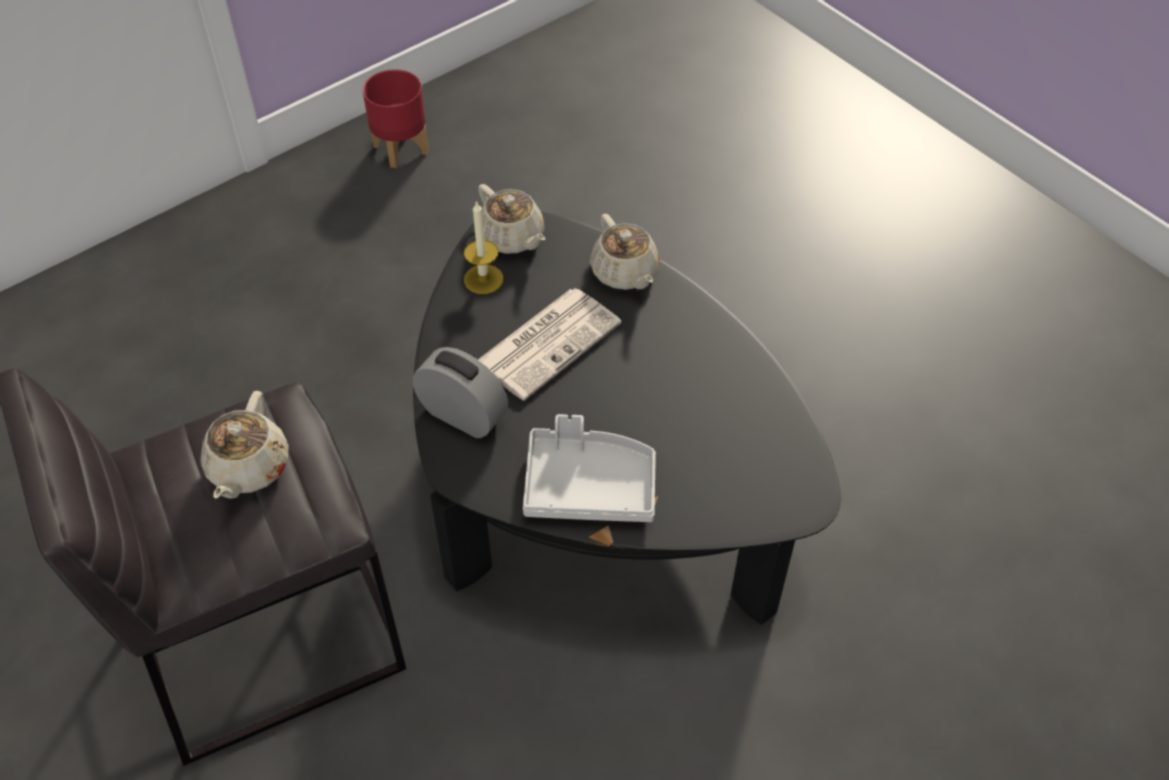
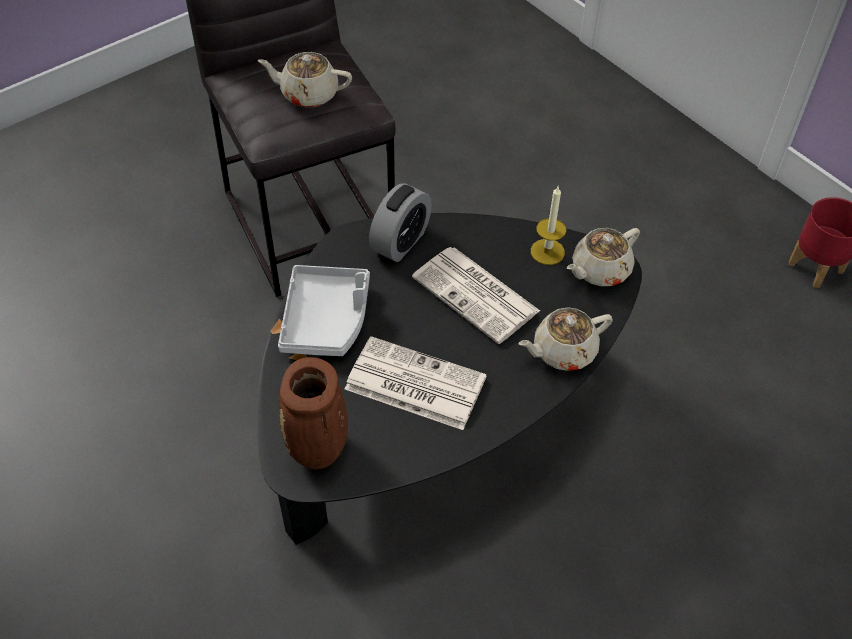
camera: 90 degrees right, 0 degrees up
(678, 398) = (413, 384): none -> newspaper
(776, 480) = (319, 451): none -> brown vase

